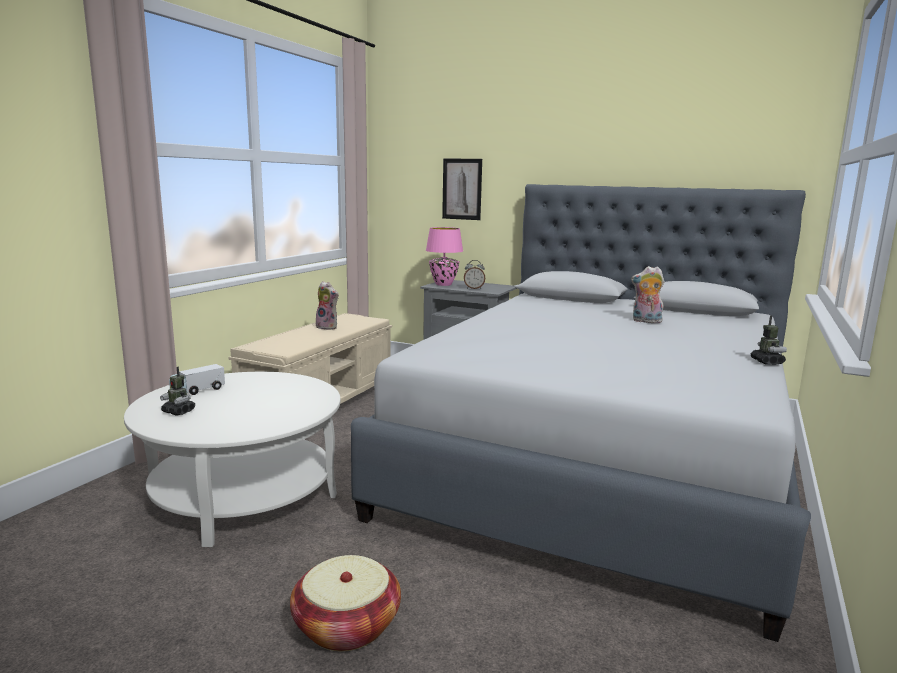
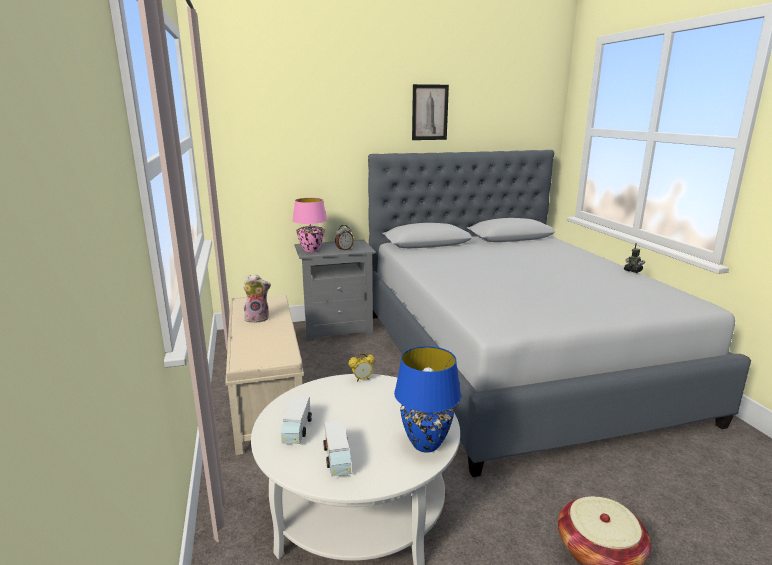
camera: 40 degrees left, 5 degrees up
(178, 412) = (338, 459): toy robot -> toy truck
(246, 427) = (426, 444): none -> blue table lamp
(308, 381) = (362, 379): none -> alarm clock
(462, 189) = (303, 160): picture -> picture (429, 112)
(645, 321) = (516, 255): plush toy -> none

